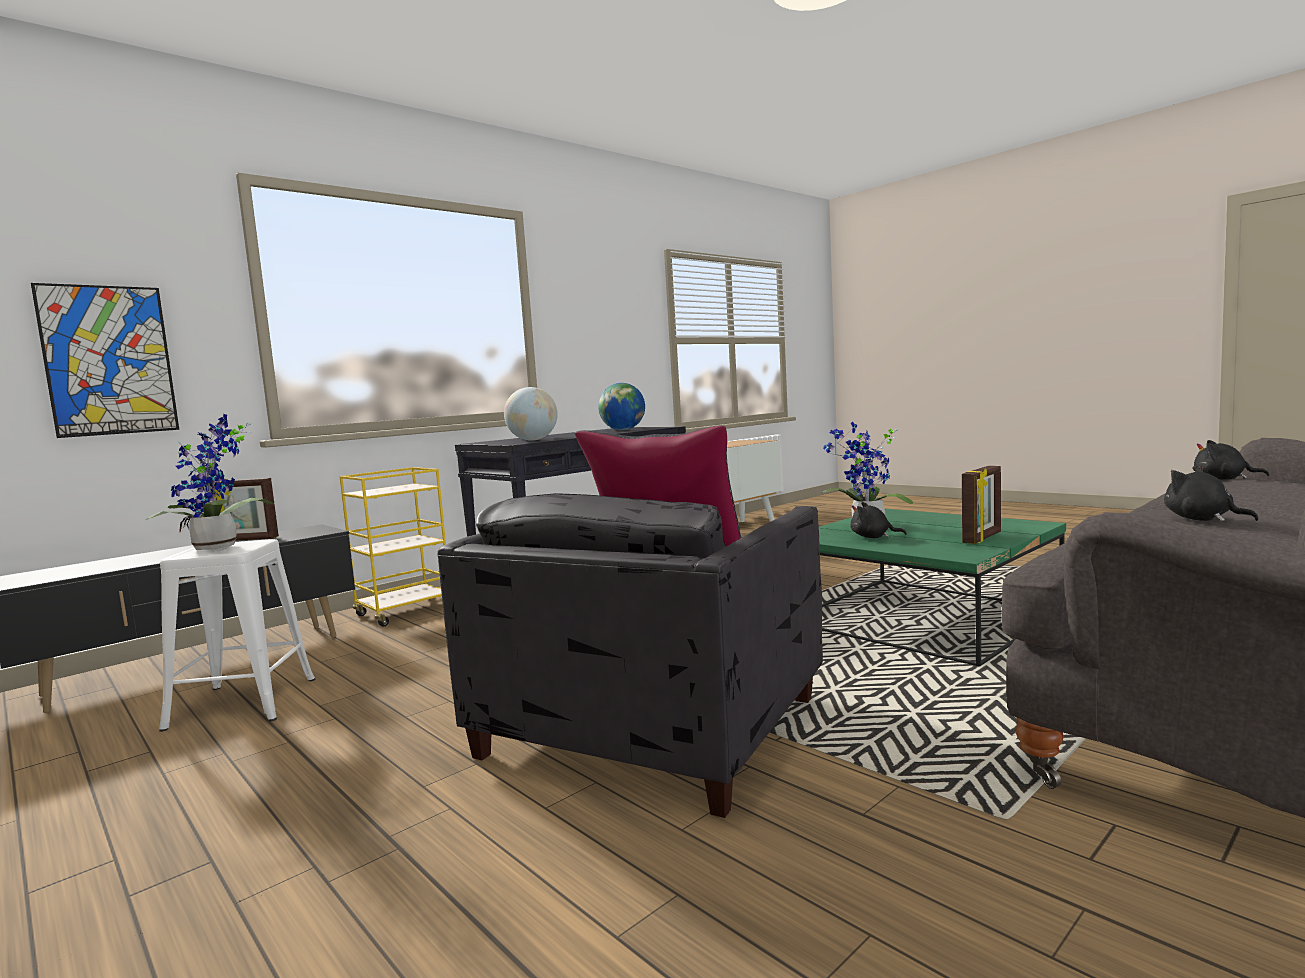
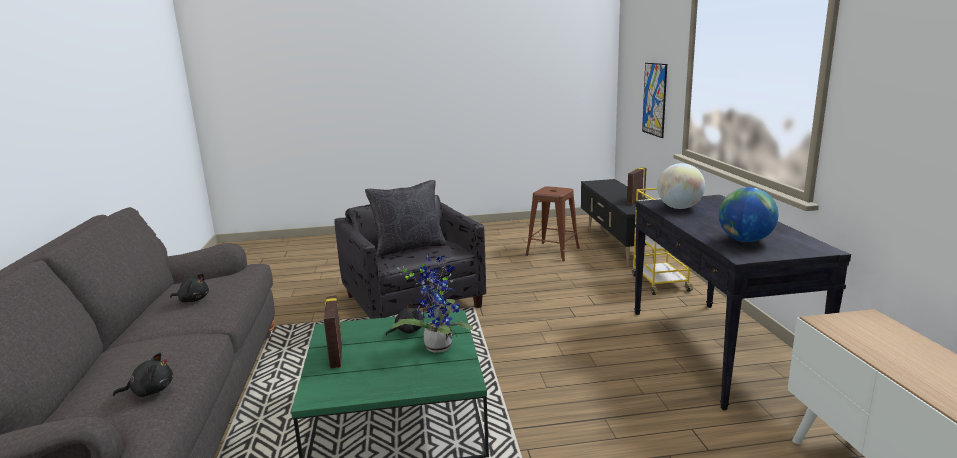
camera: 125 degrees right, 10 degrees up
(219, 547) = (555, 190): potted plant -> none
(243, 703) = (552, 251): white stool -> brown stool

